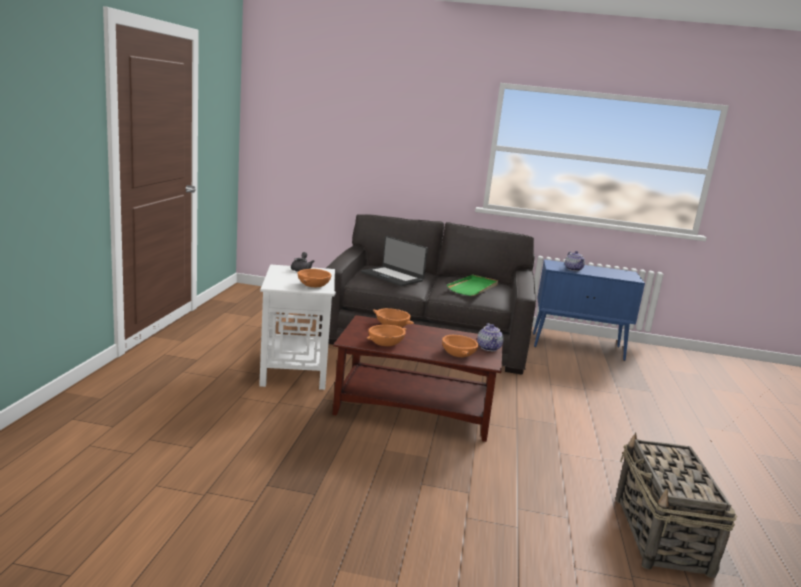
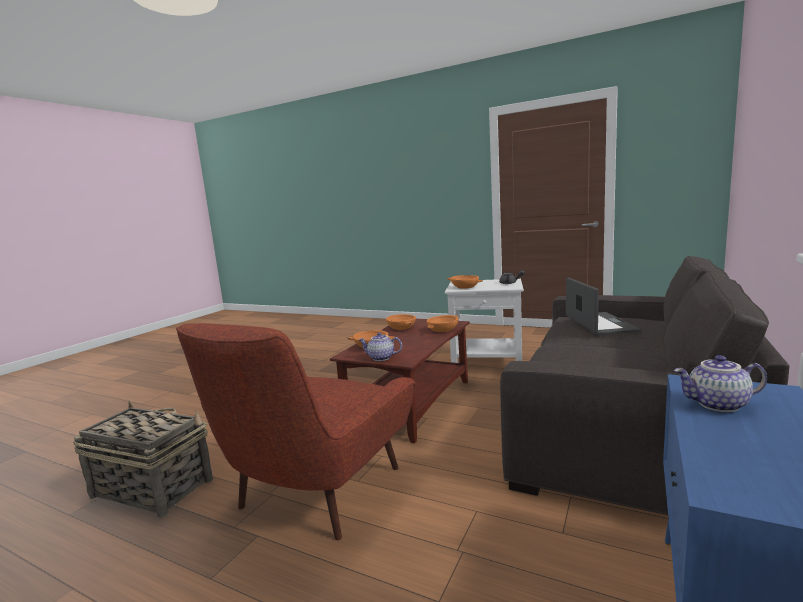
camera: 110 degrees right, 5 degrees down
(392, 276) = (599, 324): laptop -> laptop turned 120 degrees clockwise
(473, 287) = (593, 358): green tray -> none
(584, 439) = (315, 493): none -> red armchair

